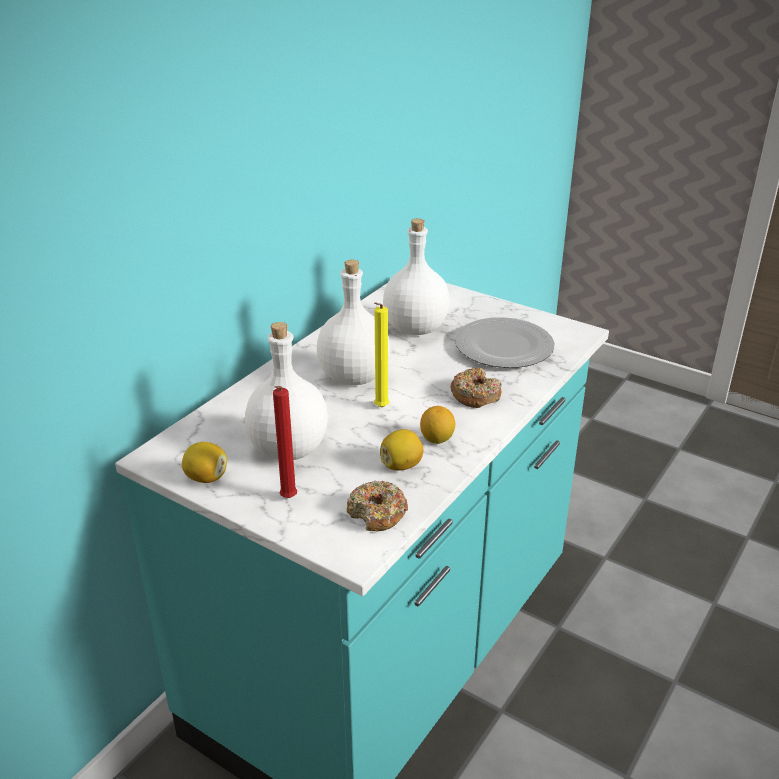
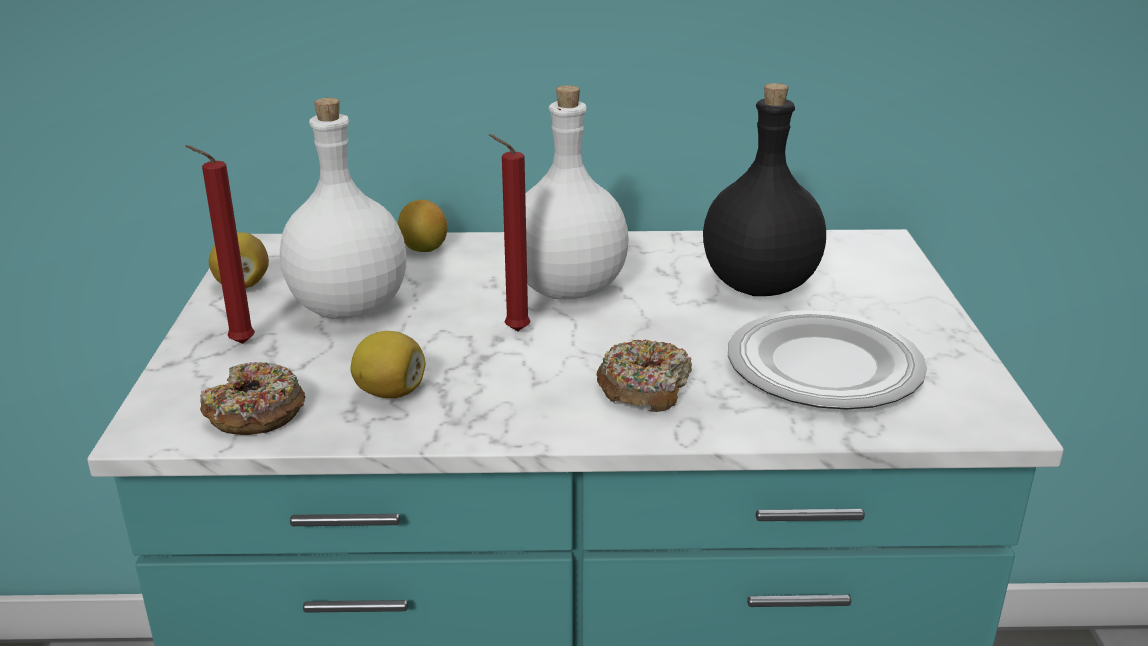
camera: 55 degrees right, 5 degrees down
(380, 408) = (513, 331): yellow candle -> red candle
(415, 329) = (757, 286): white bottle -> black bottle
(437, 439) = (485, 397): lemon -> lemon (424, 249)

